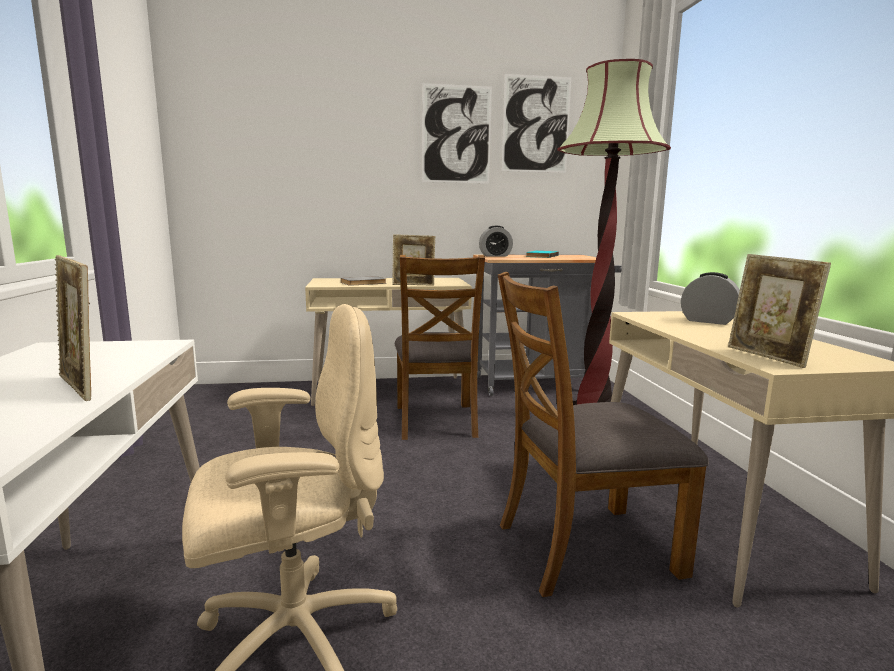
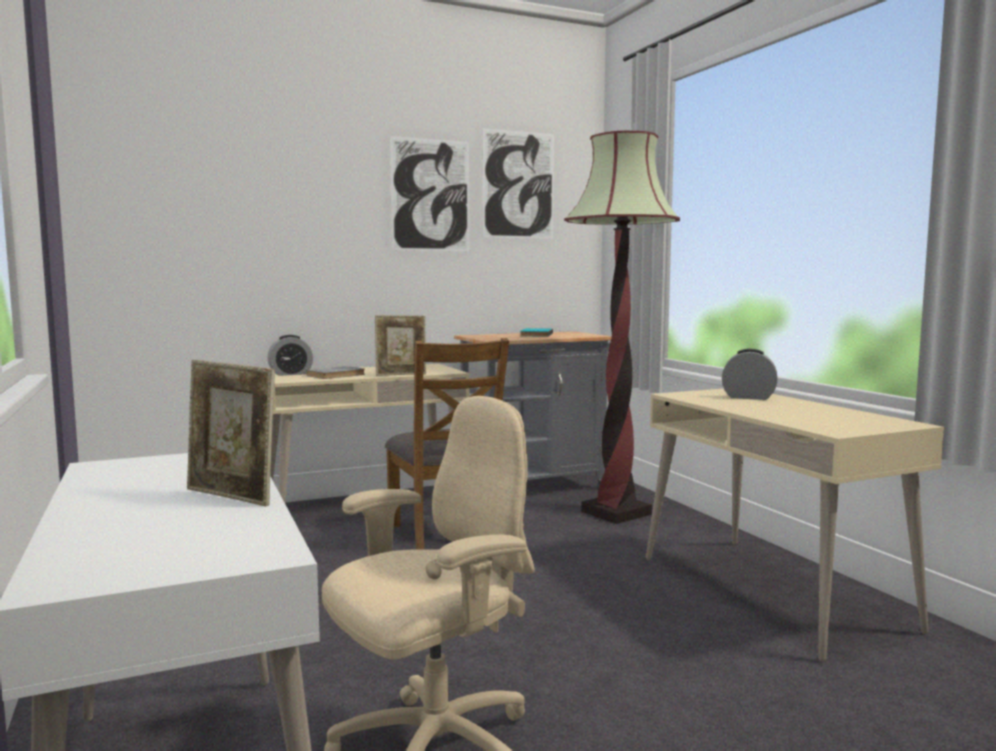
camera: 15 degrees left, 5 degrees down
(495, 256) = (484, 336): alarm clock -> alarm clock (290, 374)
(585, 547) = (670, 635): brown chair -> none
(767, 357) = (823, 425): picture frame -> none

